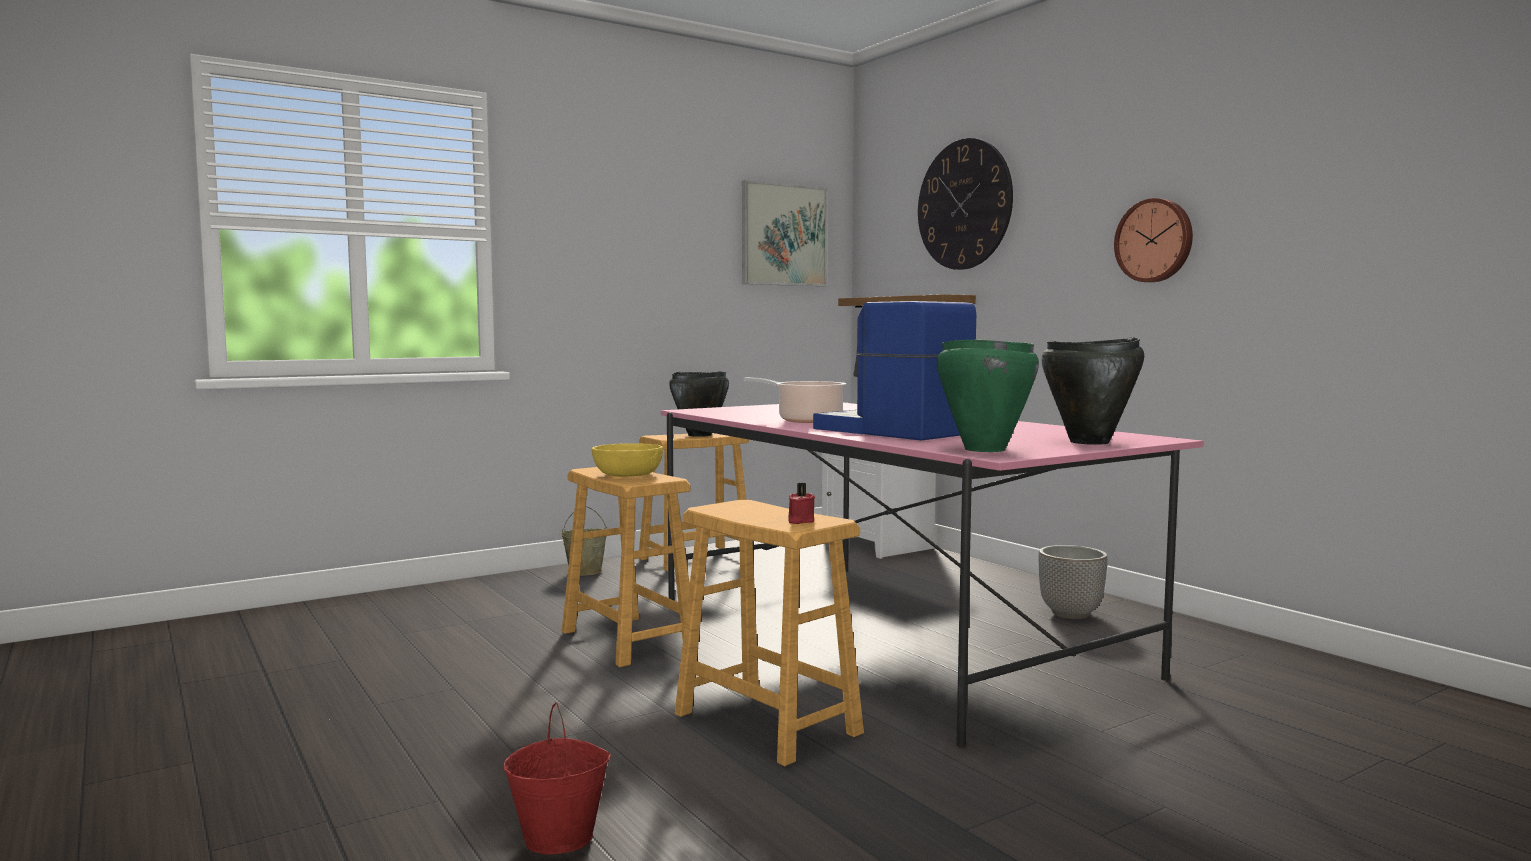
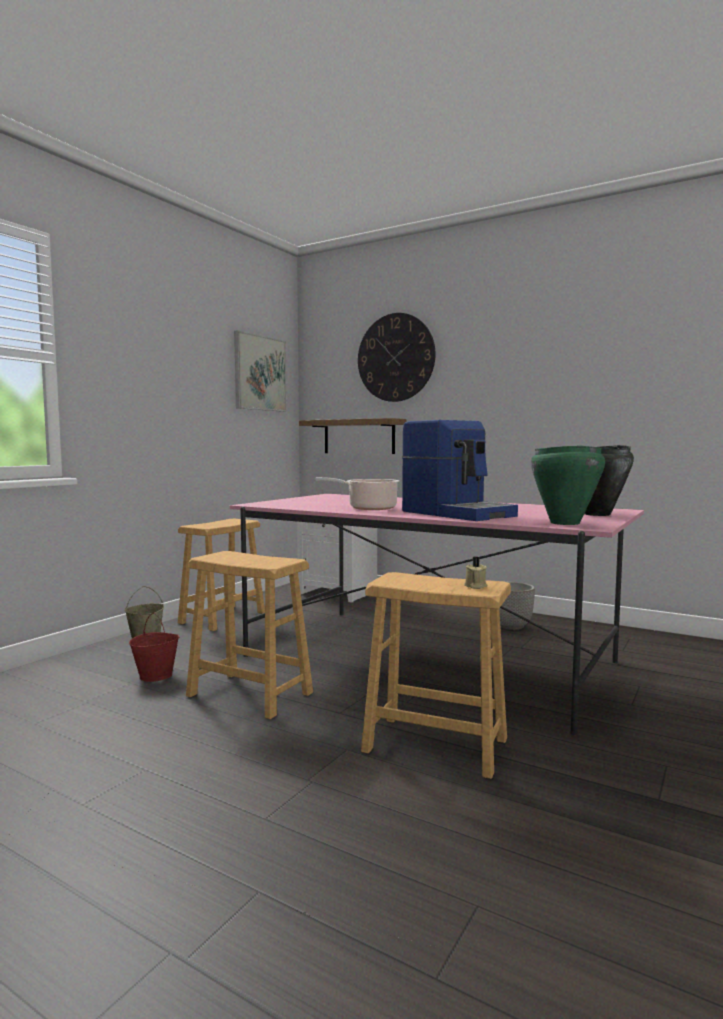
camera: 25 degrees left, 0 degrees up
(560, 837) = (410, 897): red bucket -> red bucket (156, 676)
(627, 474) = (249, 559): yellow bowl -> none
(699, 435) = (224, 523): black cooking pot -> none
(800, 521) = (475, 586): red candle -> beige candle
(892, 431) = (457, 513): coffee machine -> coffee machine turned 150 degrees counterclockwise
(1155, 240) = (543, 385): wall clock -> none

